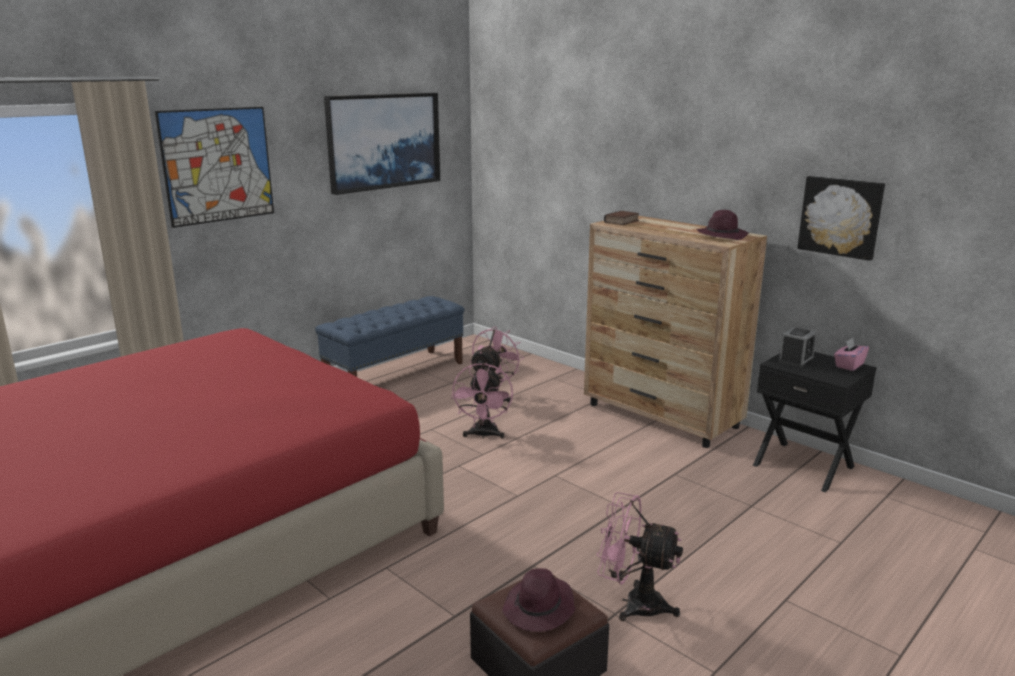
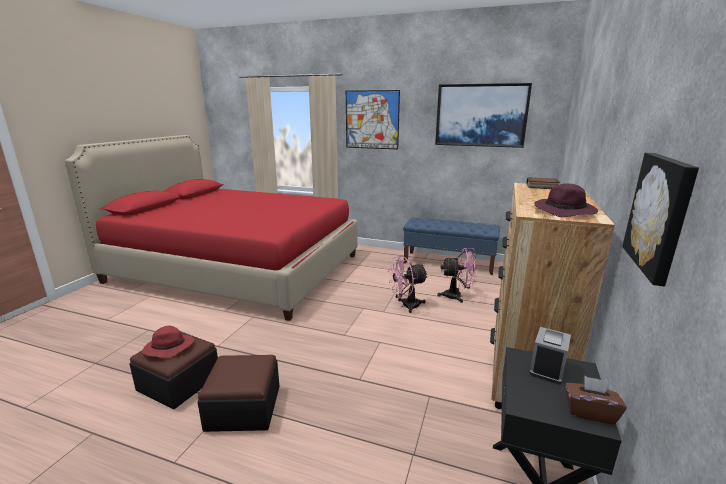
camera: 65 degrees right, 0 degrees up
(539, 609) = (168, 348): purple hat -> red hat
(633, 603) = (243, 407): pink fan -> ottoman
(796, 360) = (547, 368): alarm clock -> alarm clock turned 105 degrees clockwise
(849, 365) = (589, 412): pink tissue box -> brown tissue box

